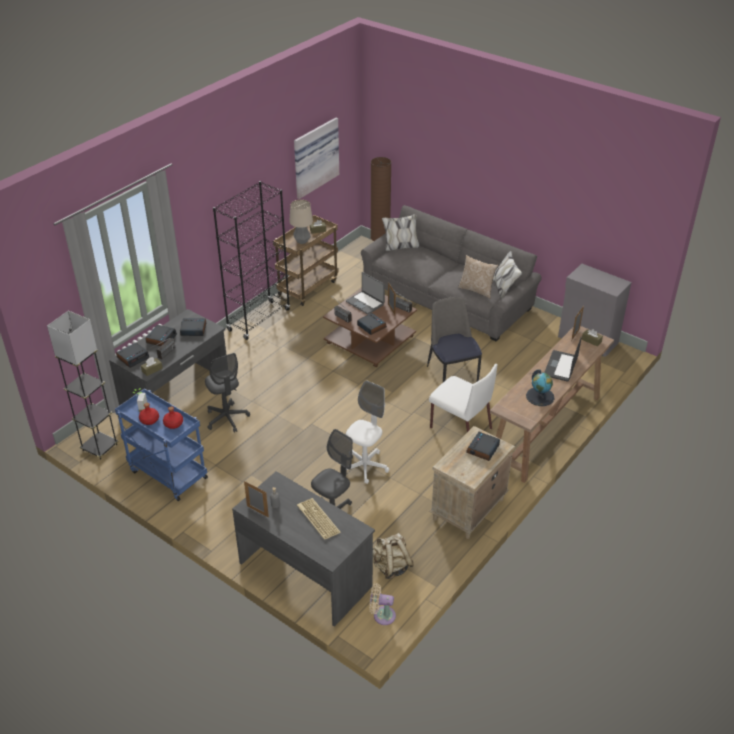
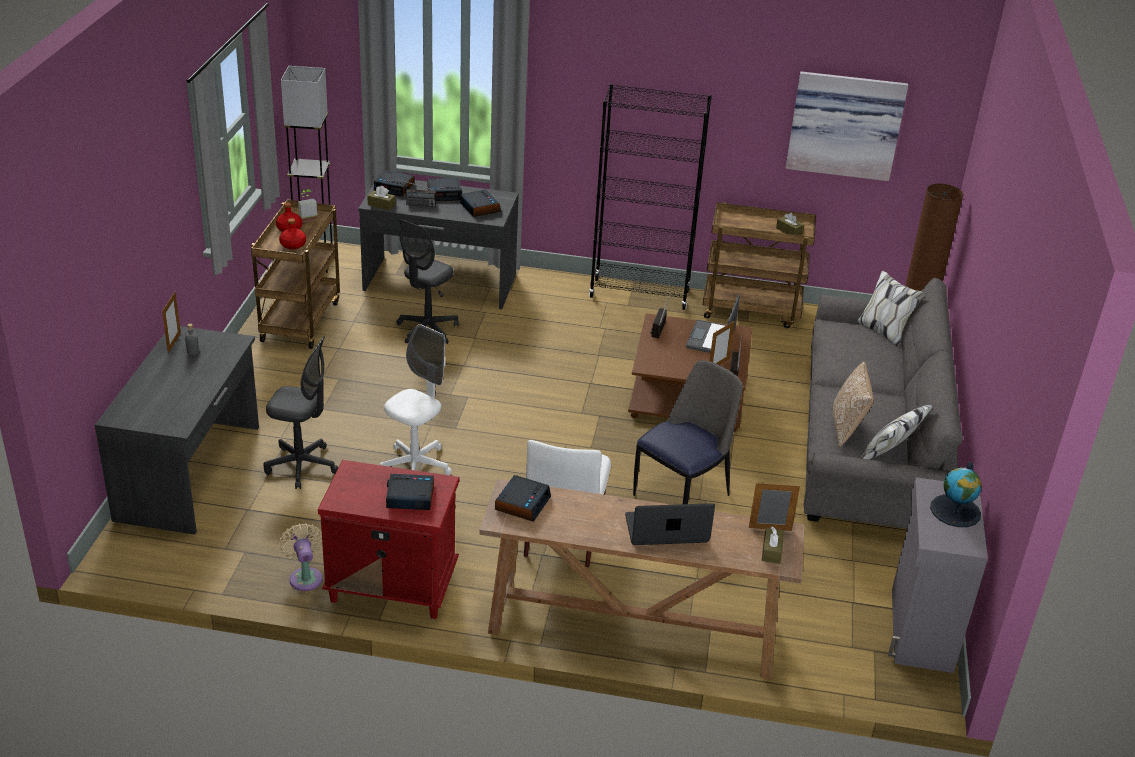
camera: 60 degrees right, 5 degrees down
(167, 474) = (300, 320): blue cart -> brown cart
(302, 241) = (748, 226): table lamp -> none
(317, 519) = (182, 389): keyboard -> none
(365, 467) = (416, 466): white office chair -> white office chair turned 60 degrees counterclockwise
(371, 326) = (661, 358): alarm clock -> alarm clock (522, 503)
(382, 615) = (147, 557): beige fan -> beige fan (305, 577)
(391, 567) = (238, 541): beige backpack -> none
(468, 510) = (390, 587): beige nightstand -> red nightstand
(540, 396) = (569, 522): globe -> globe (955, 511)

